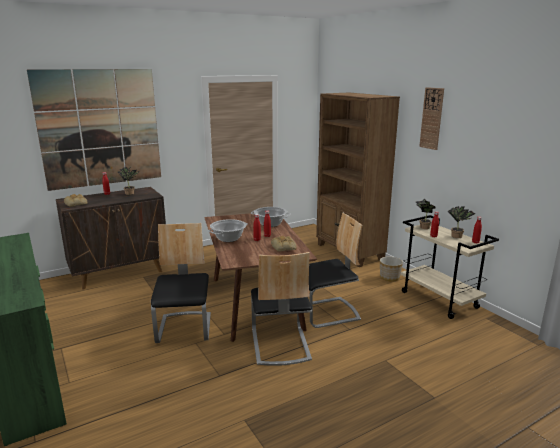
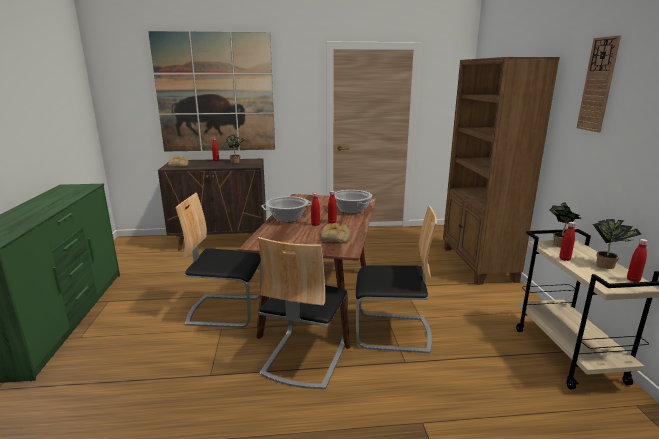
camera: 25 degrees right, 0 degrees up
(185, 328) = (225, 310): chair -> chair turned 105 degrees counterclockwise
(390, 277) = (511, 306): planter -> none

